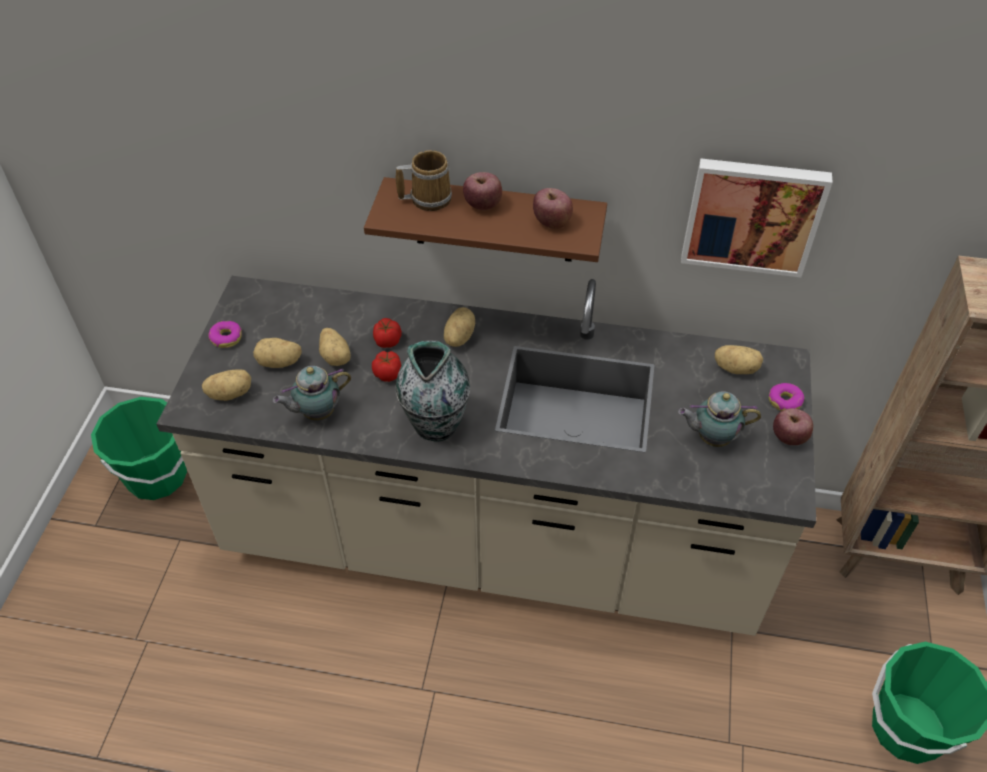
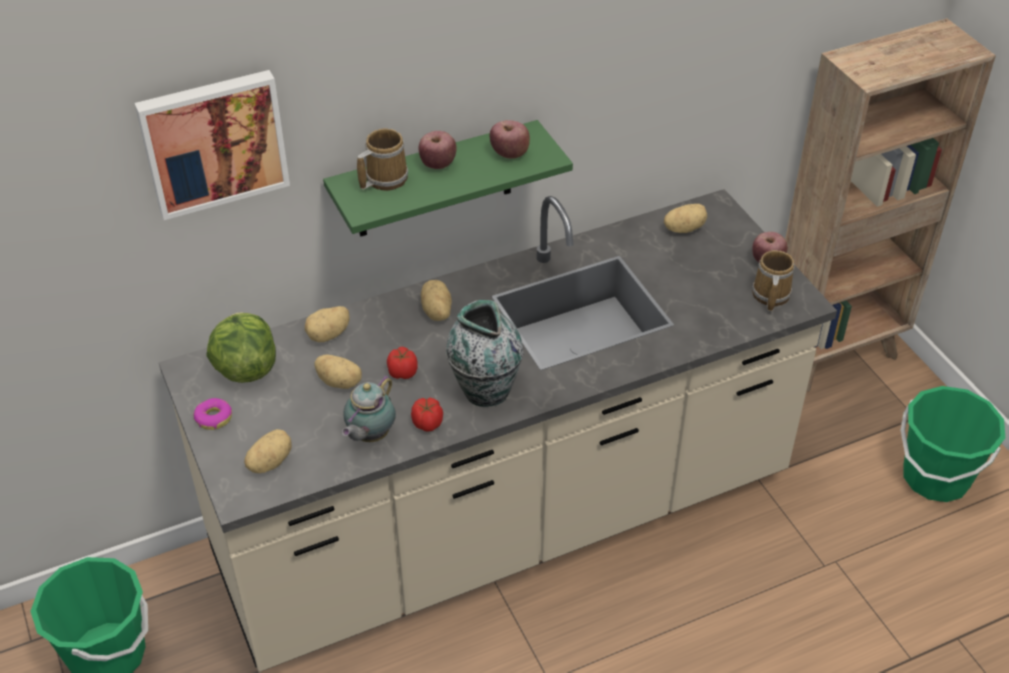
camera: 35 degrees left, 5 degrees down
(279, 363) = (290, 413): potato -> potato (329, 335)
(282, 310) = (245, 368): none -> lettuce
(387, 341) = (375, 346): tomato -> tomato (427, 424)
(494, 220) = (434, 181): brown shelf -> green shelf
(711, 437) = (712, 289): teapot -> none
(752, 215) = (659, 82): picture -> picture (213, 141)
(760, 471) = (769, 295): none -> mug
(785, 401) = (741, 236): donut -> none

